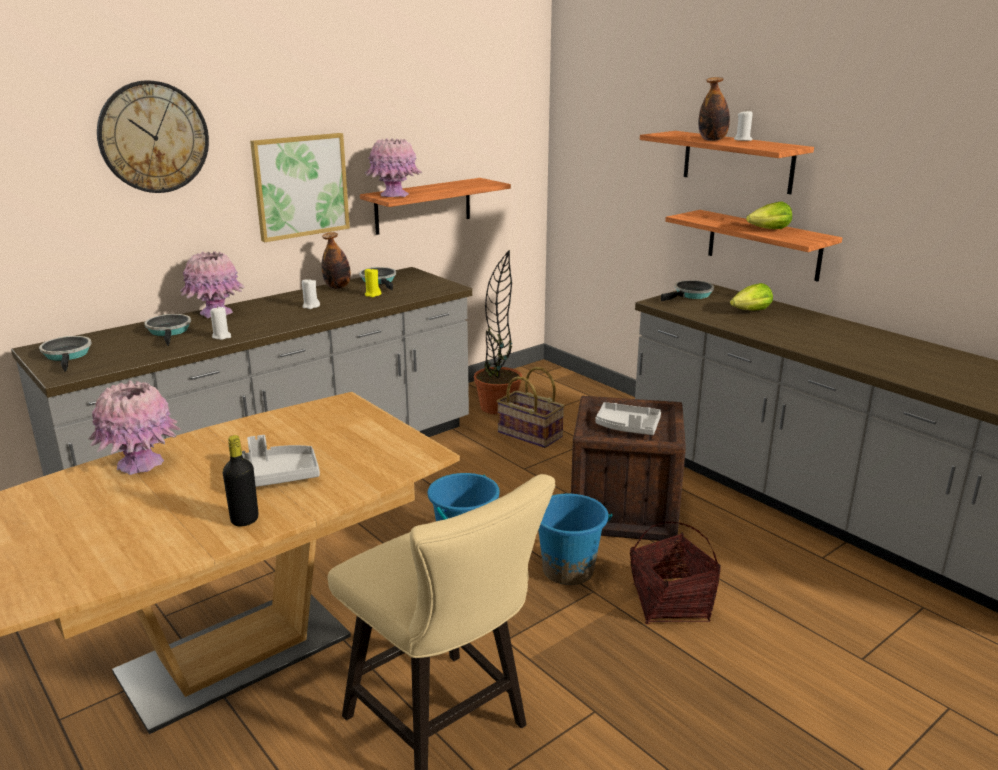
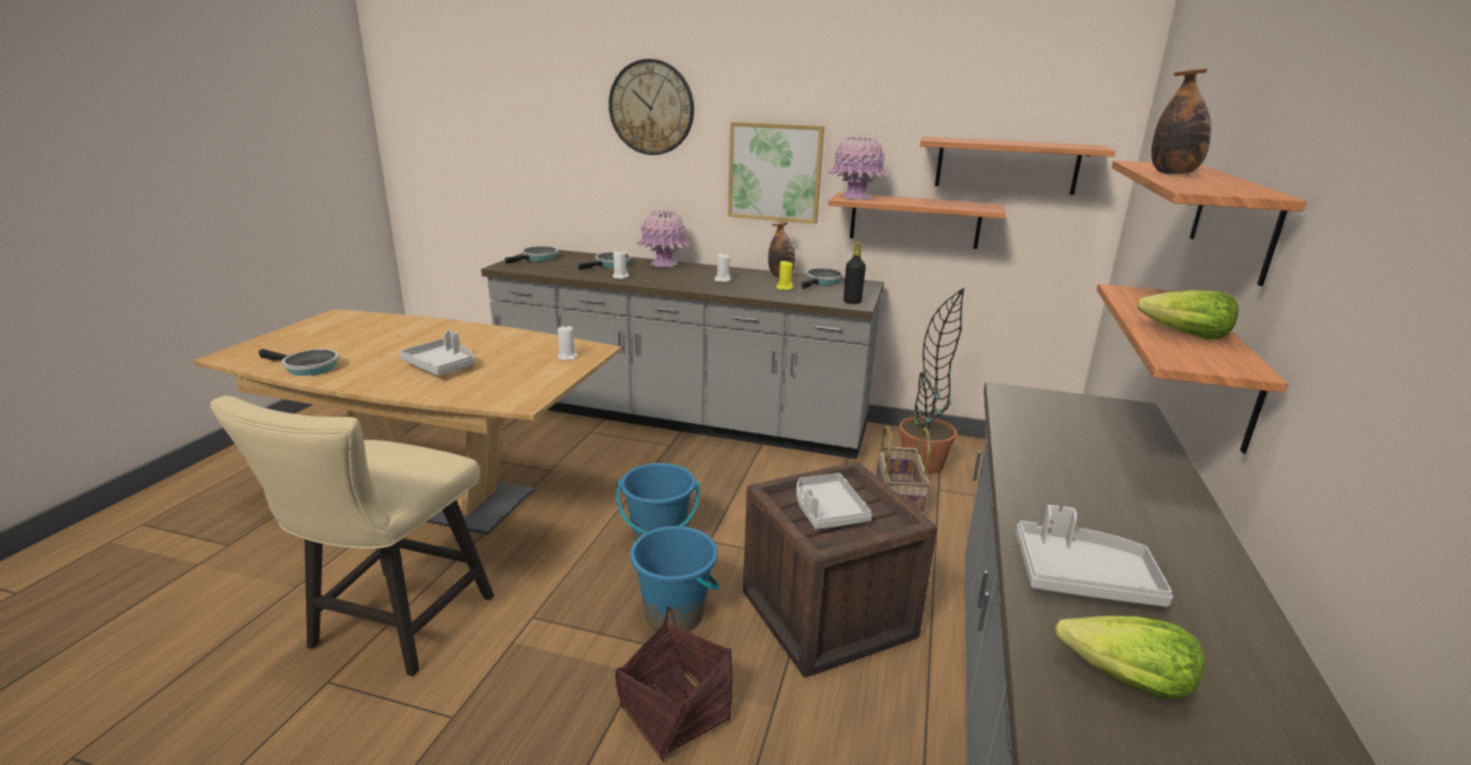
camera: 55 degrees right, 0 degrees up
(140, 463) = (434, 328): pink vase -> none
(244, 520) = (365, 377): black bottle -> black bottle (852, 302)
(478, 146) = (1006, 165): none -> shelf
(691, 295) = (1080, 404): frying pan -> frying pan (308, 367)
(743, 140) = (1227, 180): white candle -> white candle (567, 357)
(751, 311) = (1101, 453): lettuce -> lettuce (1125, 680)
(861, 355) = (1082, 577): none -> grey tray

